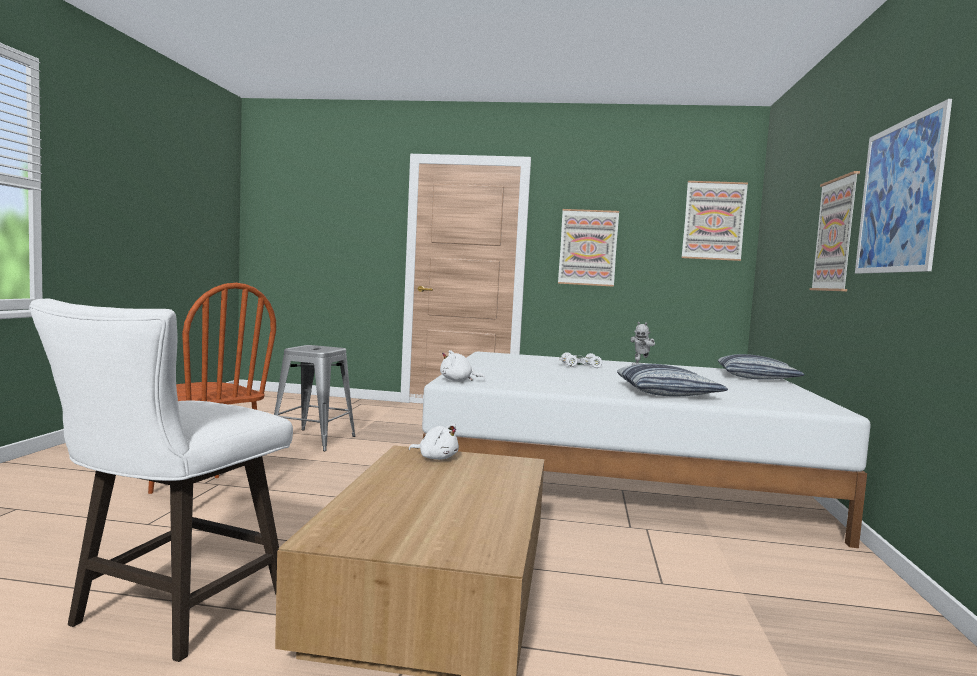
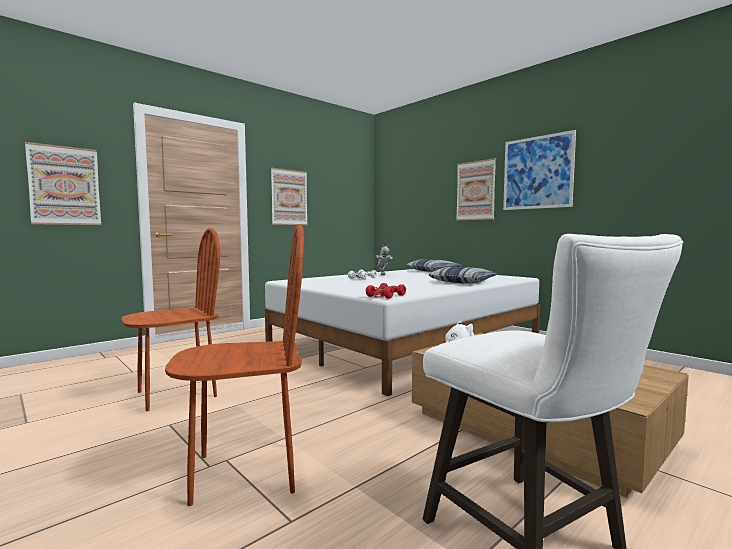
camera: 50 degrees left, 0 degrees up
(313, 440) = (177, 394): grey stool -> brown chair
(458, 381) = (385, 296): white plush toy -> red toy car
(713, 221) = (354, 181): picture -> picture (64, 186)

